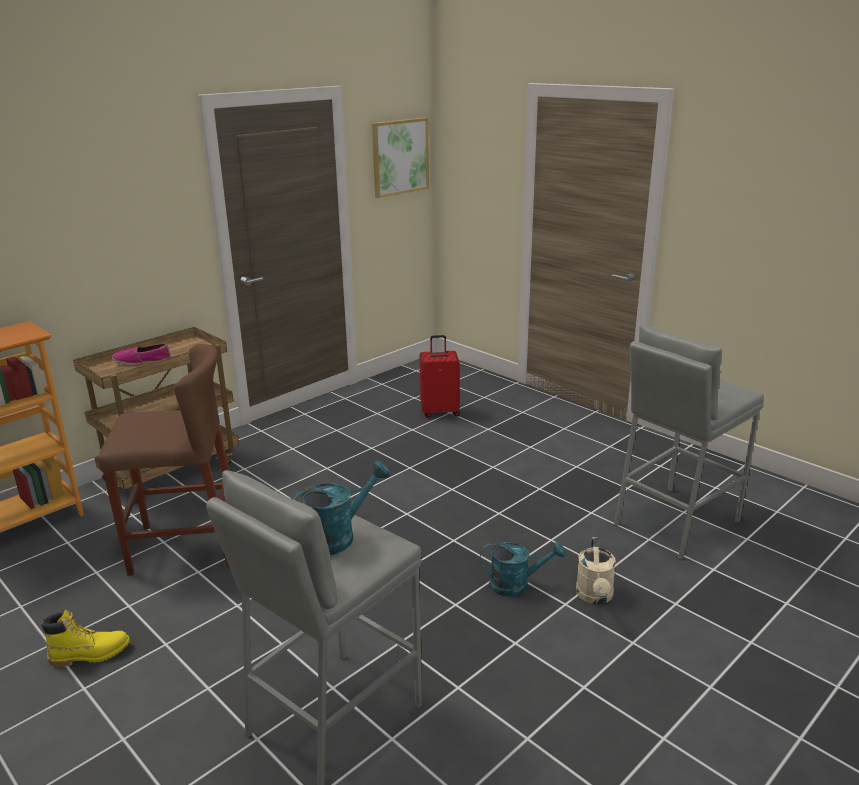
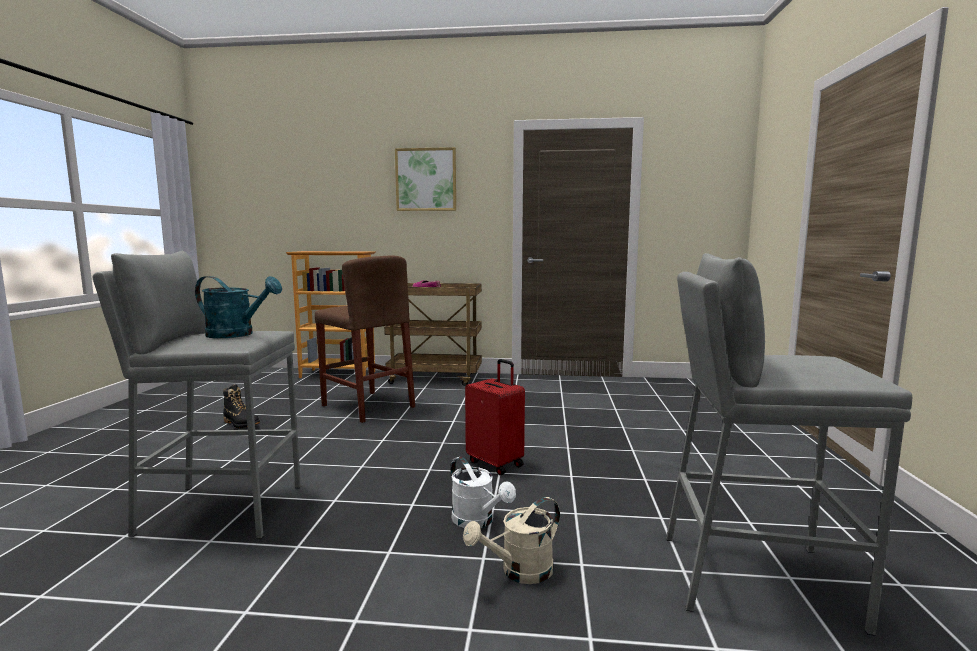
camera: 50 degrees right, 15 degrees down
(90, 654) = (241, 423): yellow boot -> black boot
(400, 157) = (705, 182): picture -> picture (426, 180)
(440, 411) = (661, 408): red suitcase -> red suitcase (496, 463)
(516, 584) = (478, 521): turquoise watering can -> white watering can

